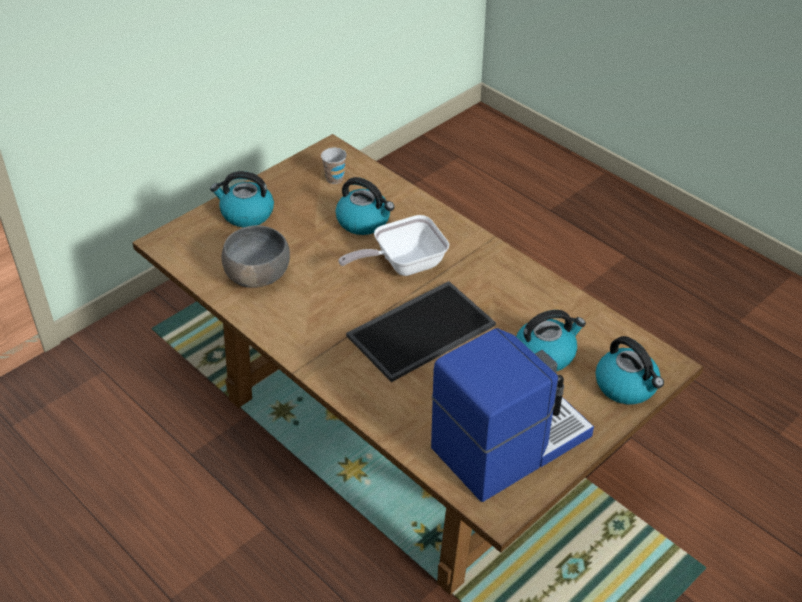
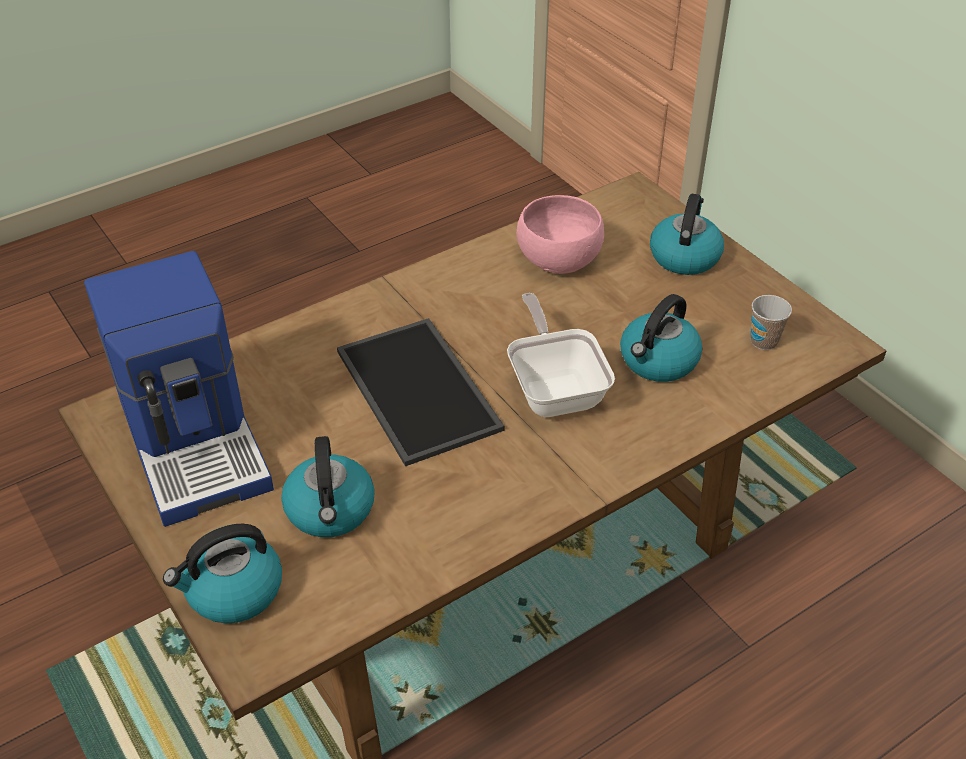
camera: 100 degrees right, 0 degrees up
(257, 276) = (558, 259): grey bowl -> pink bowl

